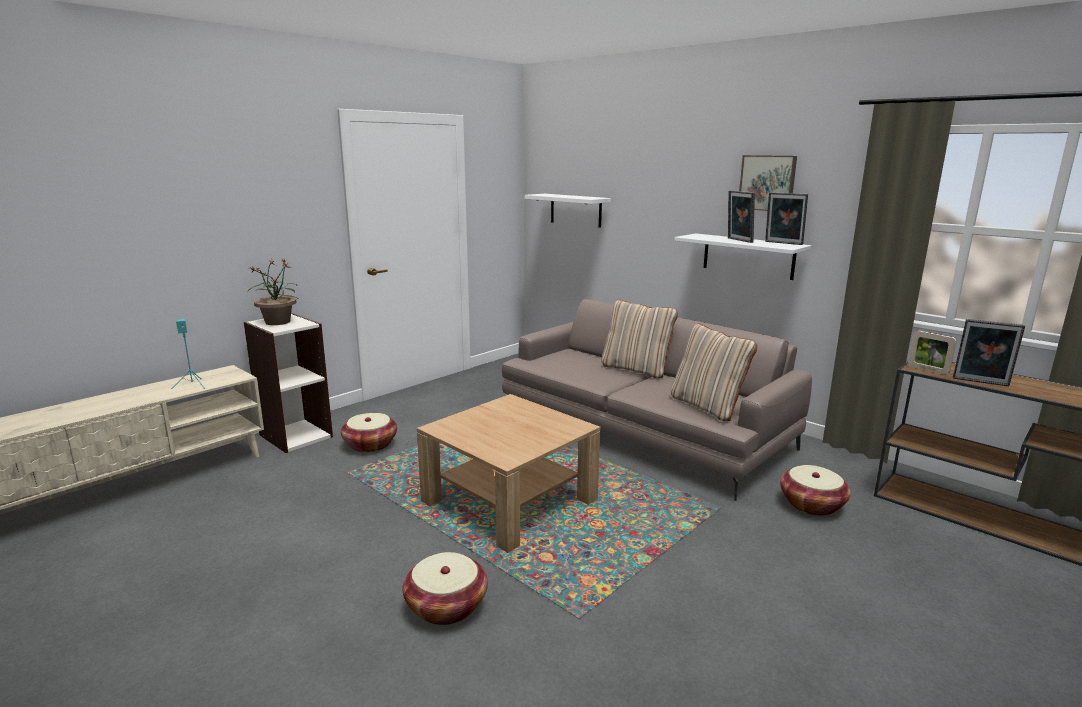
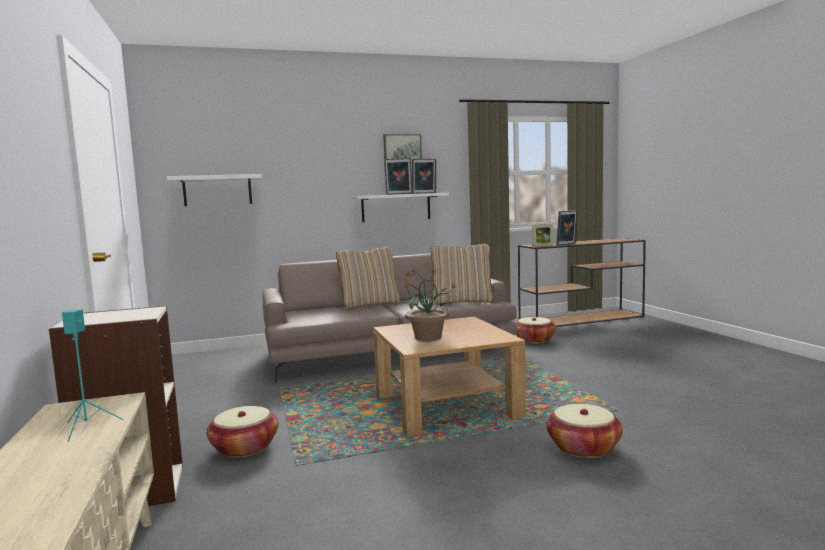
camera: 60 degrees left, 10 degrees down
(277, 322) = (102, 317): potted plant -> potted plant (427, 338)

